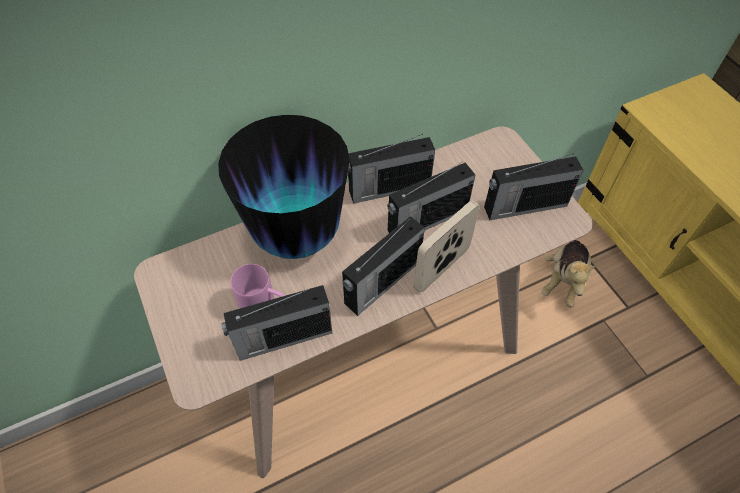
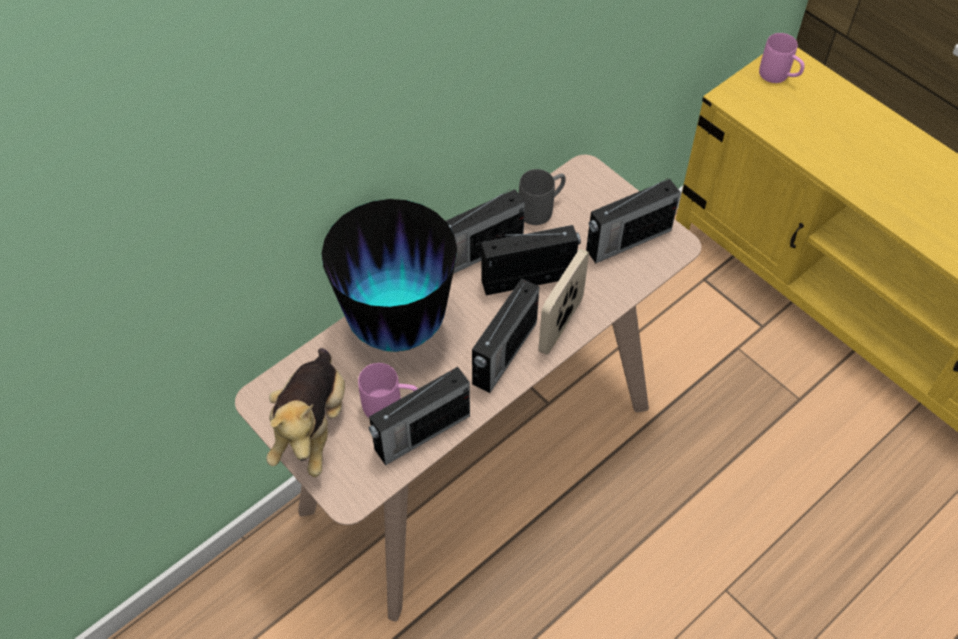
camera: 15 degrees left, 0 degrees up
(426, 221) = (529, 279): radio -> radio turned 150 degrees counterclockwise
(455, 163) = (542, 208): none -> grey mug
(563, 279) = (681, 311): plush toy -> plush toy (312, 426)
(693, 101) = (779, 77): none -> pink mug

